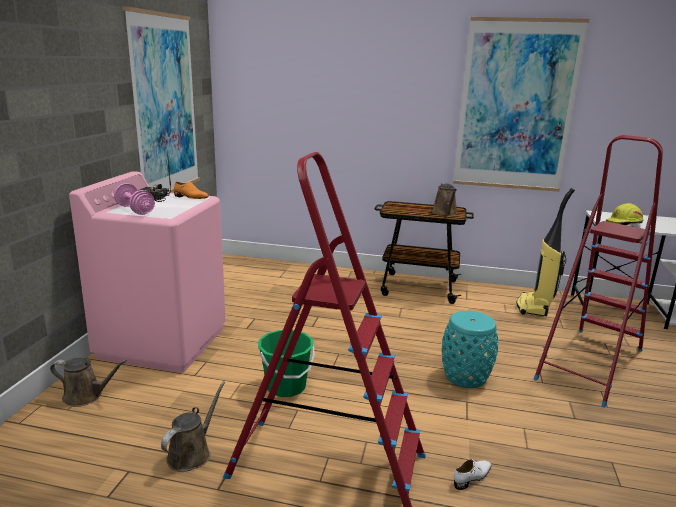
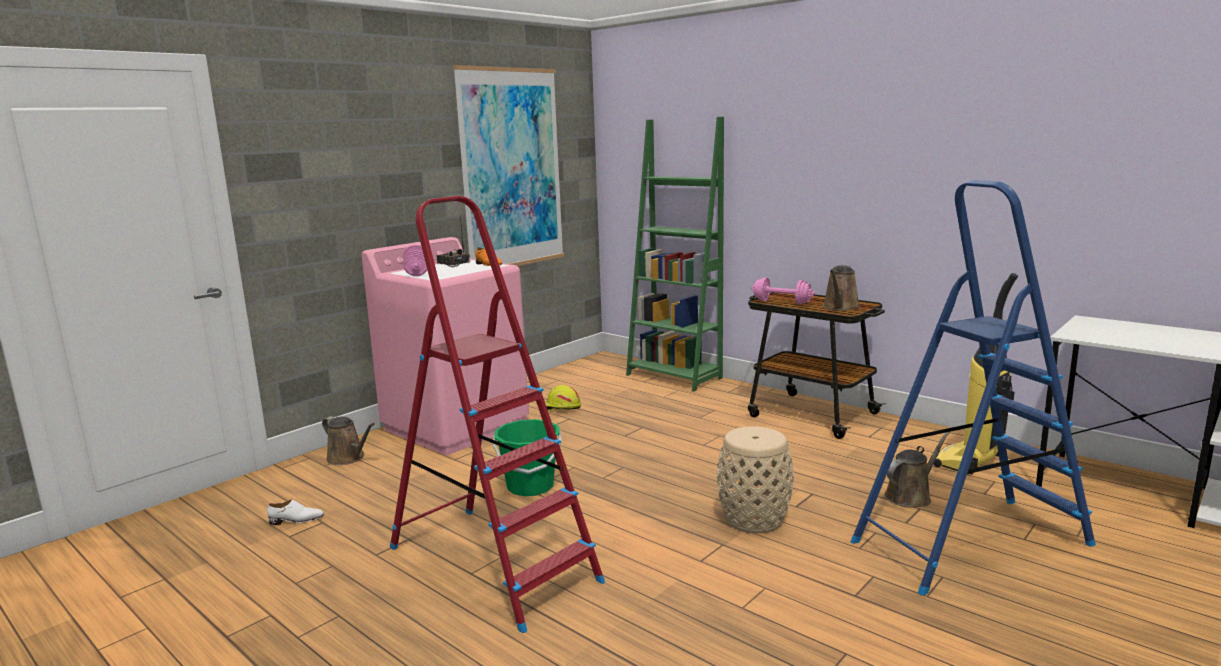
camera: 30 degrees right, 5 degrees down
(192, 453) = (384, 522): brown watering can -> brown watering can (910, 496)
(298, 269) = (674, 376): none -> green bookcase
(404, 211) = (782, 302): none -> pink dumbbell
(465, 376) = (754, 519): turquoise stool -> beige stool
(472, 477) = (635, 615): white shoe -> white shoe (296, 520)
(516, 106) = (956, 153): picture -> none
(590, 363) = (972, 542): red step ladder -> blue step ladder
(624, 223) = (1112, 335): yellow hard hat -> yellow hard hat (561, 408)

